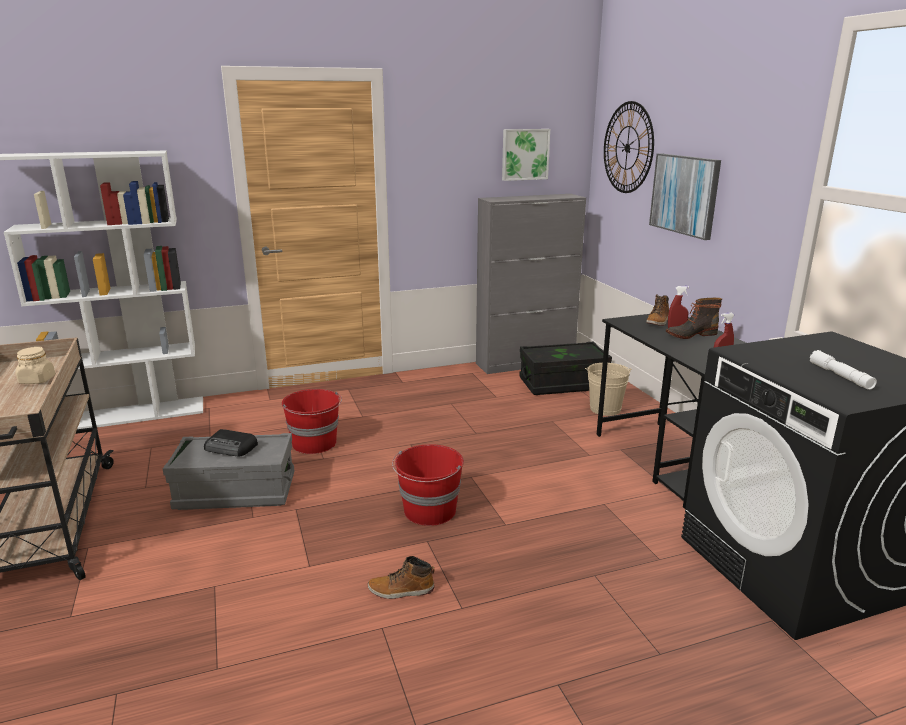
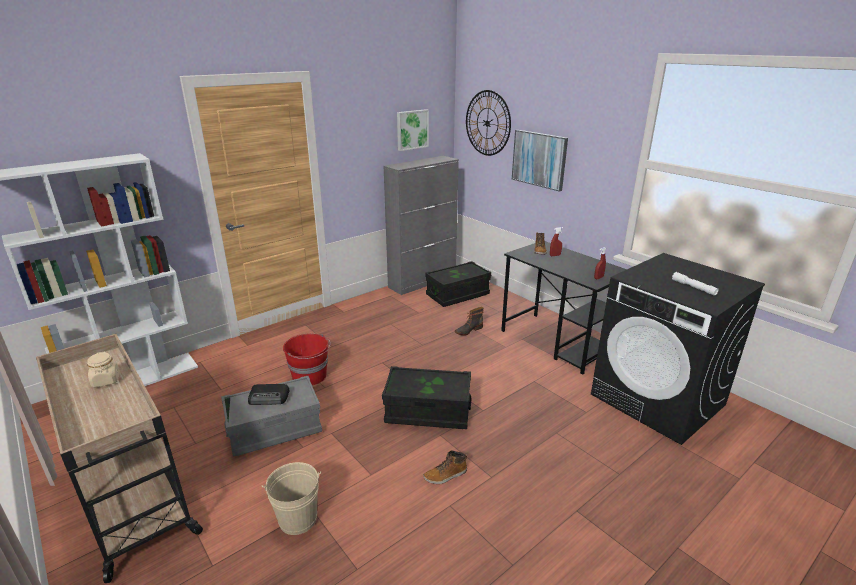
camera: 20 degrees left, 5 degrees up
(429, 511) = (428, 412): red bucket -> black storage box
(605, 409) = (496, 310): beige bucket -> beige bucket (298, 519)
(690, 334) = (566, 259): boot -> boot (468, 330)

